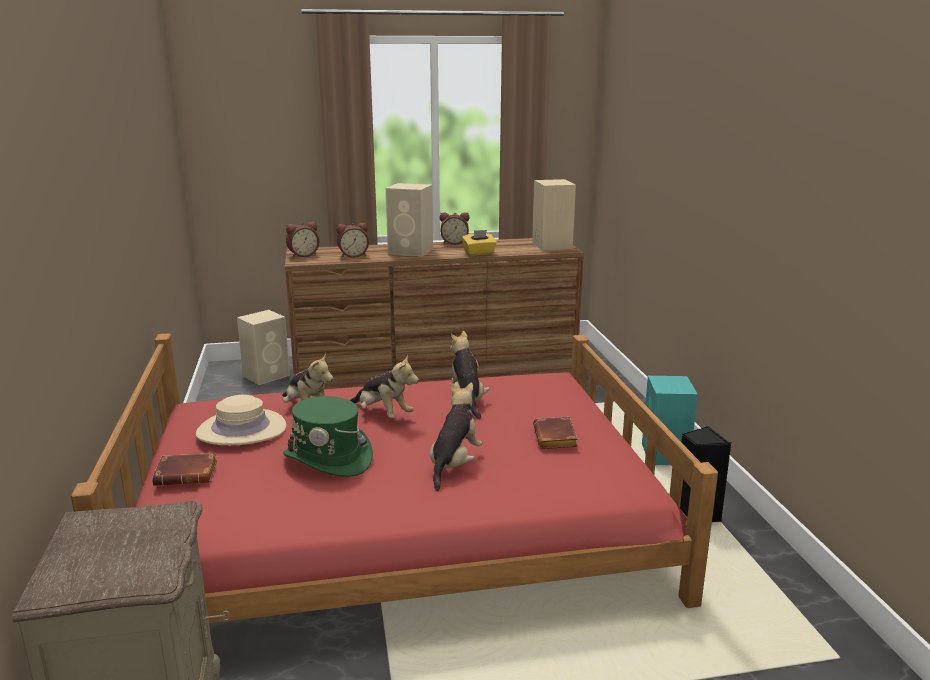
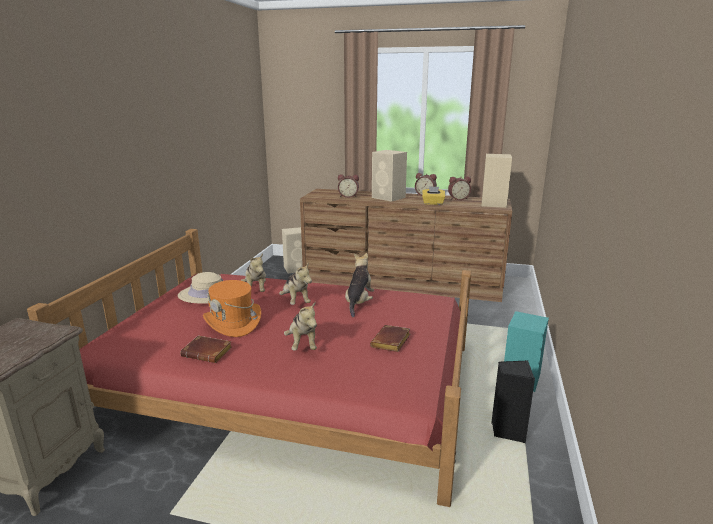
camera: 25 degrees right, 0 degrees up
(188, 474) = (152, 314): brown book -> brown book (209, 353)
(303, 255) = (319, 193): alarm clock -> alarm clock (458, 199)
(328, 459) = (233, 323): green hat -> orange hat
(454, 464) = (303, 344): plush toy -> plush toy turned 120 degrees clockwise

